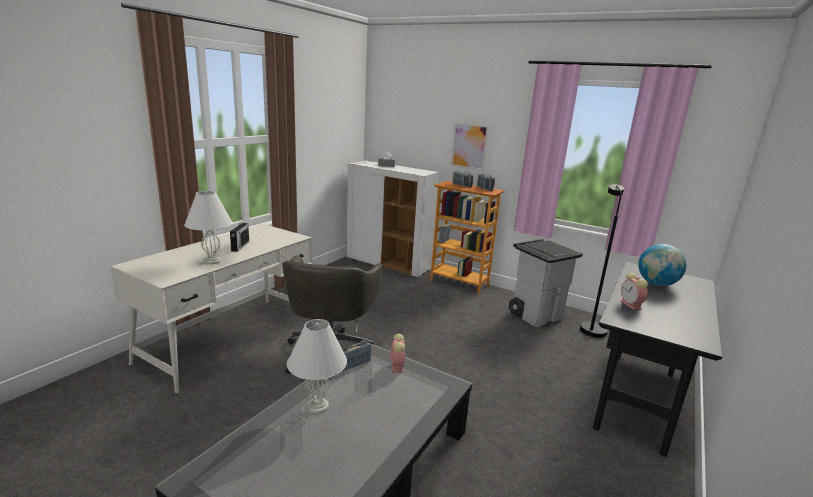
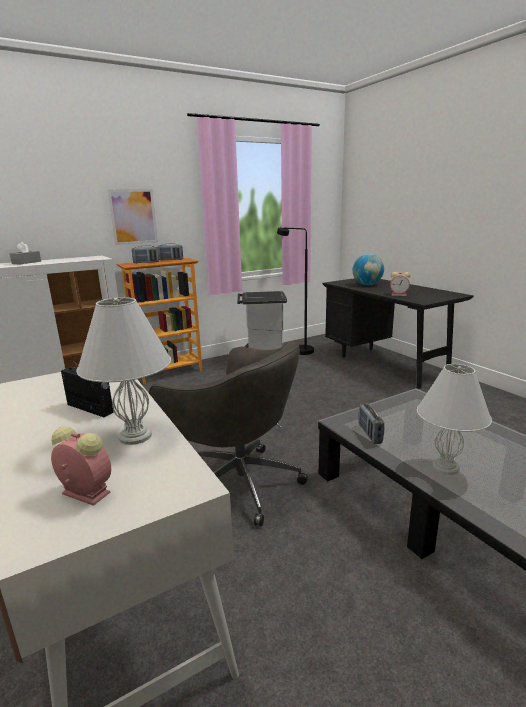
camera: 60 degrees left, 0 degrees up
(396, 366) = (379, 412): alarm clock -> alarm clock (84, 493)

